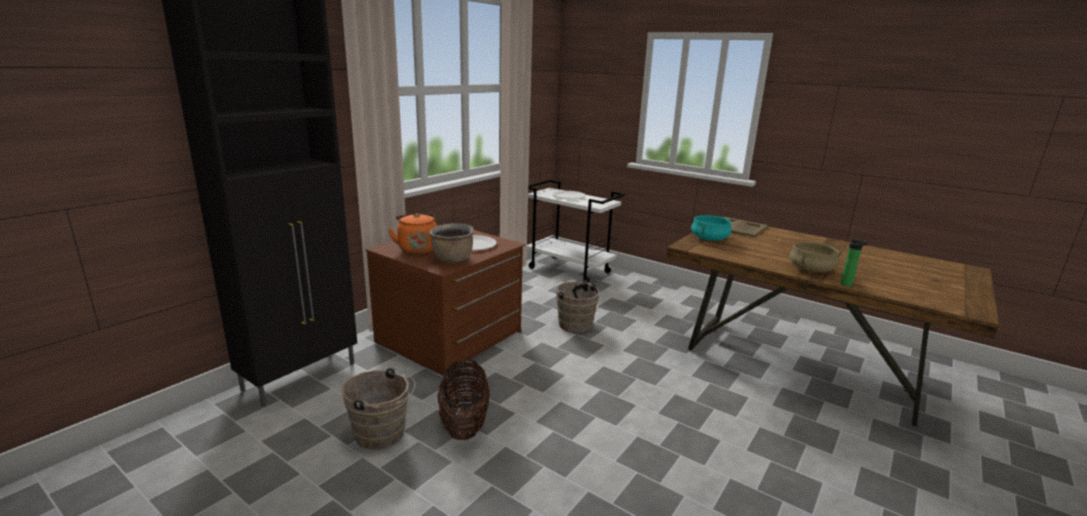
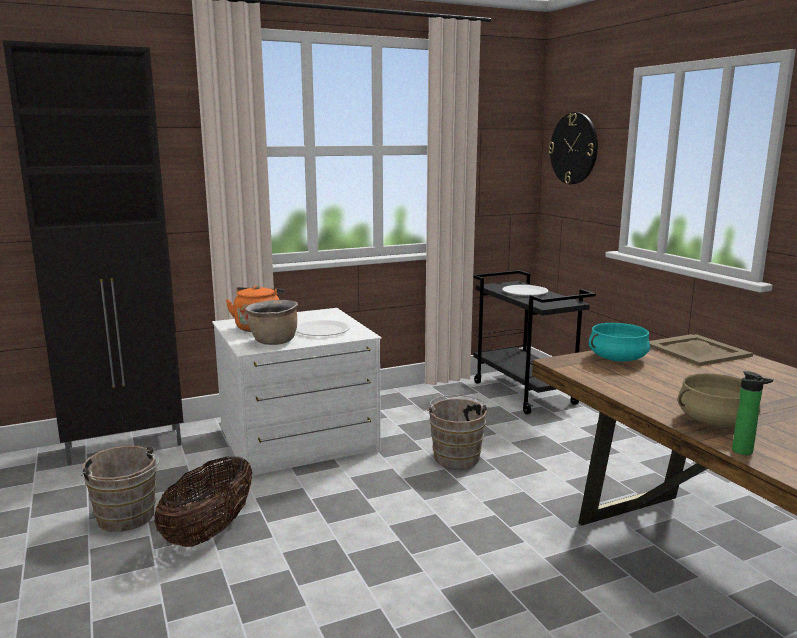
camera: 30 degrees right, 5 degrees down
(451, 337) = (298, 441): brown dresser -> white dresser
(570, 270) = (525, 393): white cart -> black cart
(592, 87) = (574, 148): none -> wall clock

